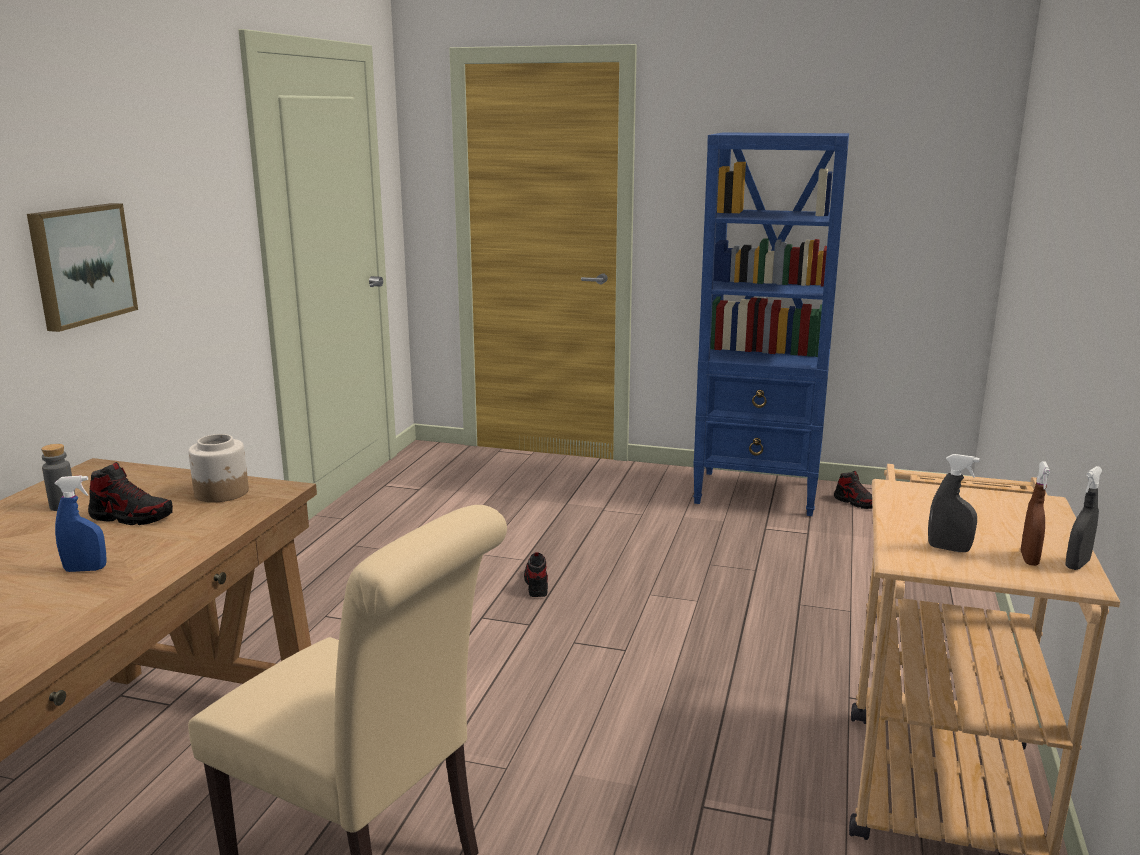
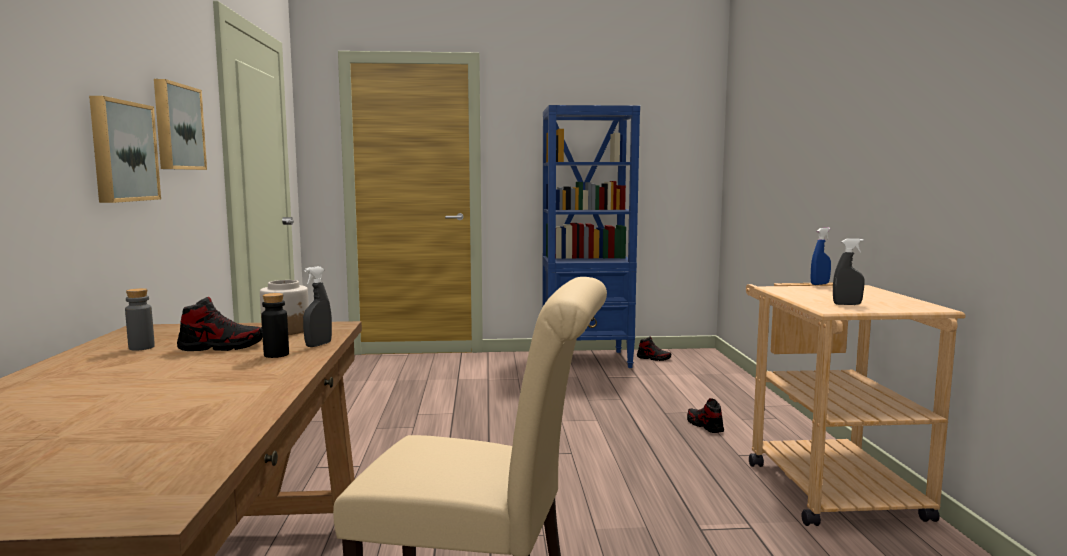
camera: 20 degrees left, 10 degrees down
(85, 569) = (221, 374): blue spray bottle -> blue spray bottle (819, 284)
(167, 541) = (276, 354): none -> black bottle
(171, 212) = (176, 127): none -> picture
(536, 584) = (474, 426): shoe -> shoe (705, 426)
(1029, 559) = (895, 304): brown spray bottle -> none
(1077, 564) = (922, 304): grey spray bottle -> grey spray bottle (318, 345)

